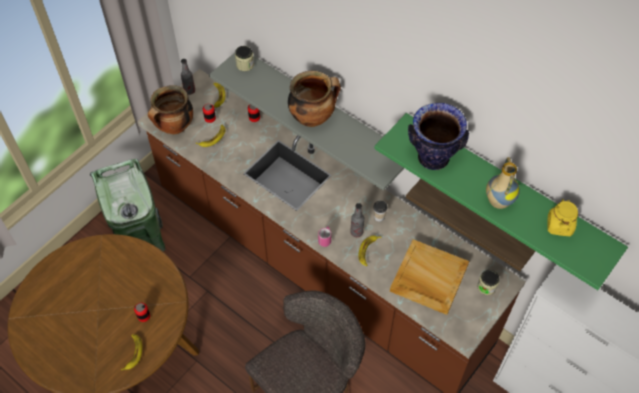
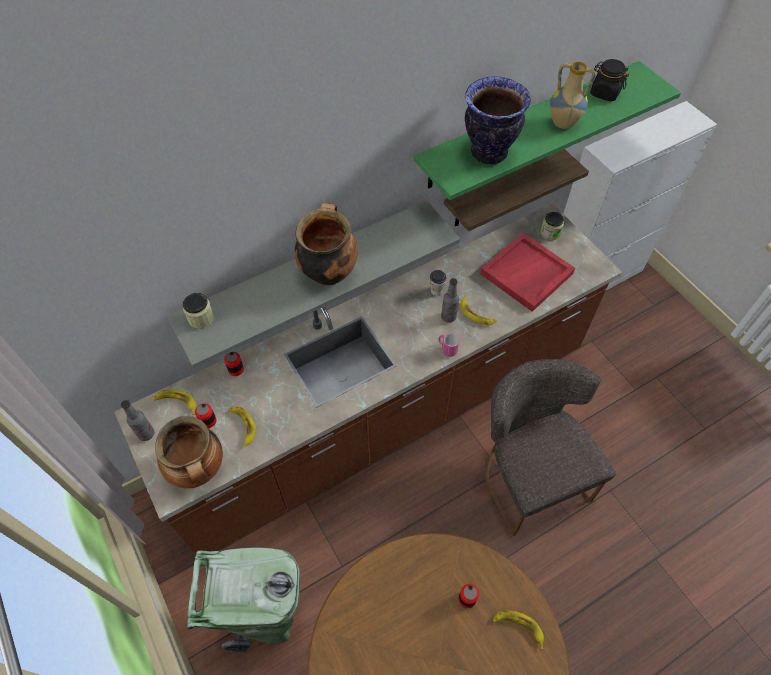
camera: 70 degrees left, 0 degrees up
(428, 278) = (526, 274): beige tray -> red tray
(559, 225) = (604, 93): yellow jar -> black jar

